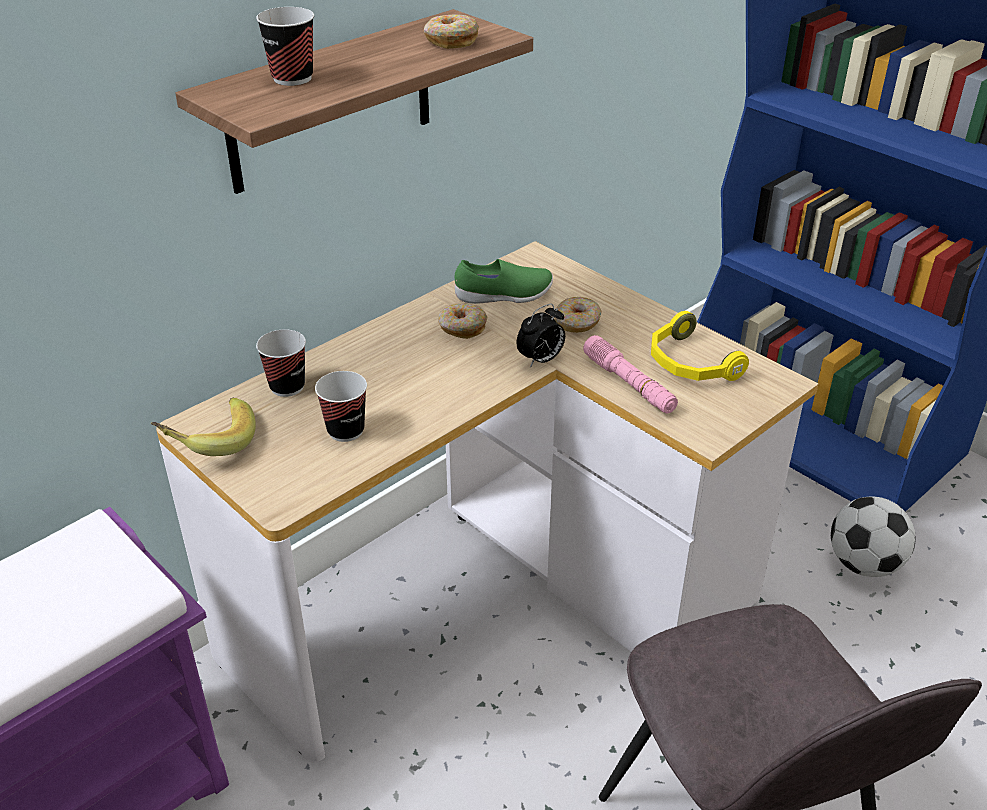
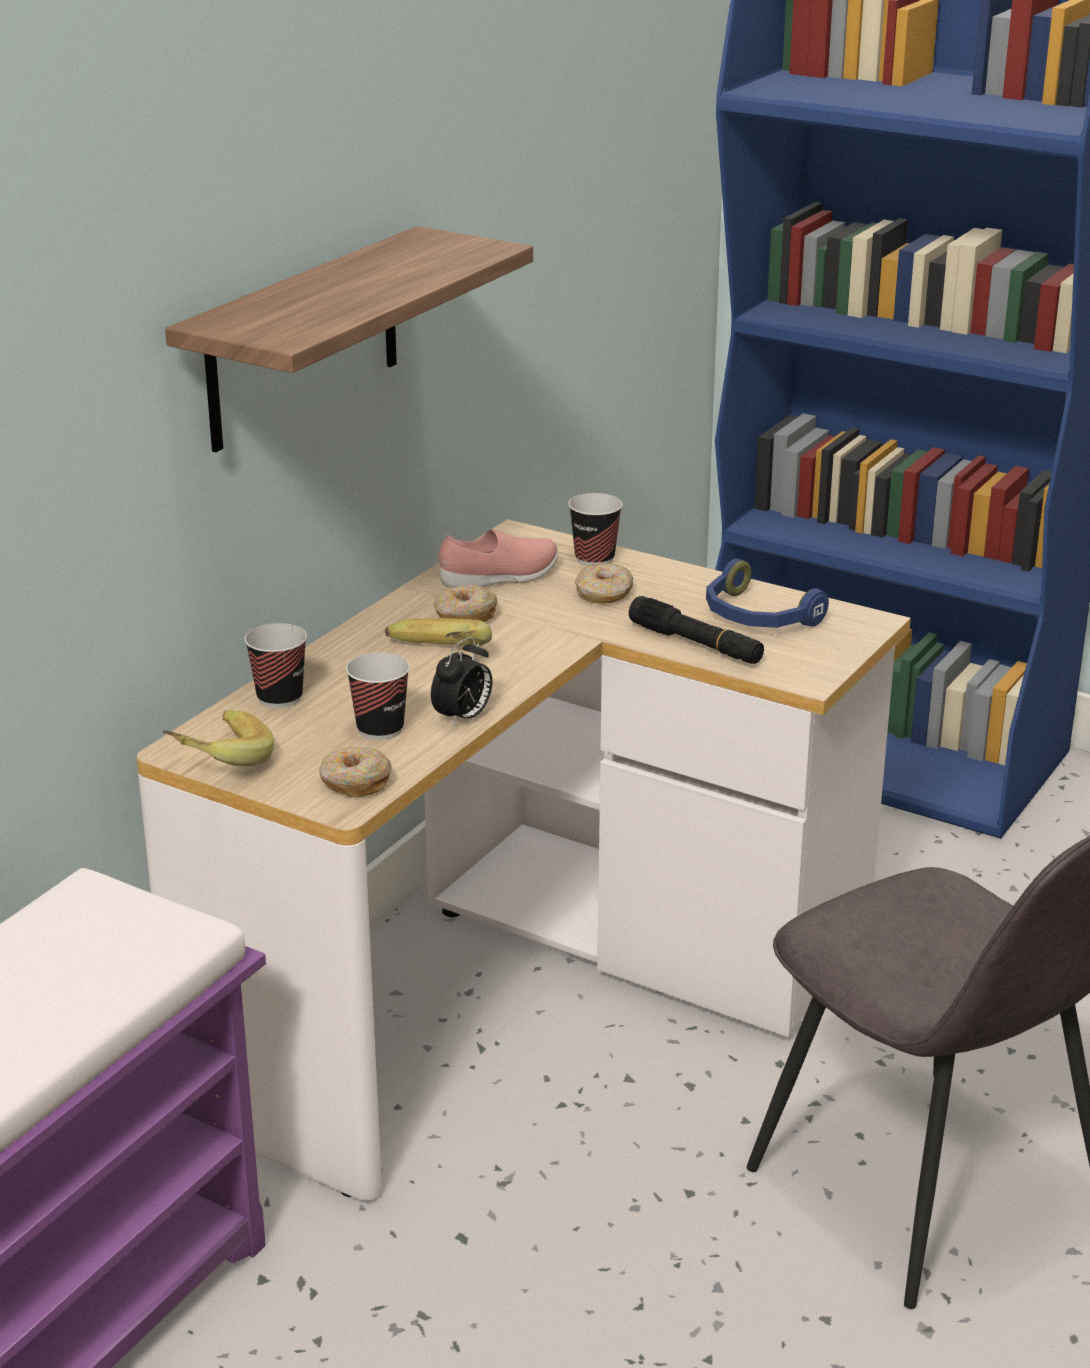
camera: 15 degrees left, 10 degrees down
(292, 78) = (291, 304): cup -> cup (594, 558)
(419, 369) = (435, 661): none -> banana
(450, 41) = (442, 256): donut -> donut (354, 782)
(504, 296) = (500, 578): green shoe -> pink shoe
(541, 360) = (579, 635): alarm clock -> alarm clock (463, 718)
(629, 384) = (696, 644): pink flashlight -> black flashlight
(689, 363) = (756, 617): yellow headphones -> blue headphones
(864, 564) = (982, 885): football -> none

